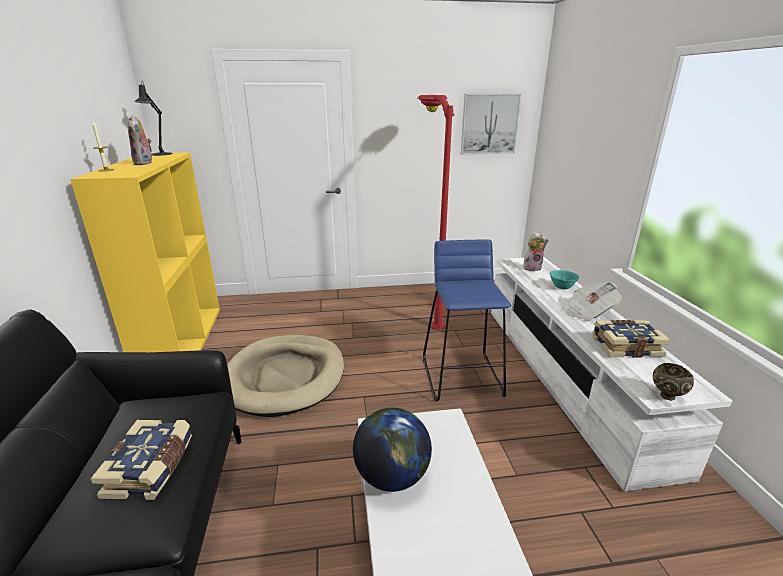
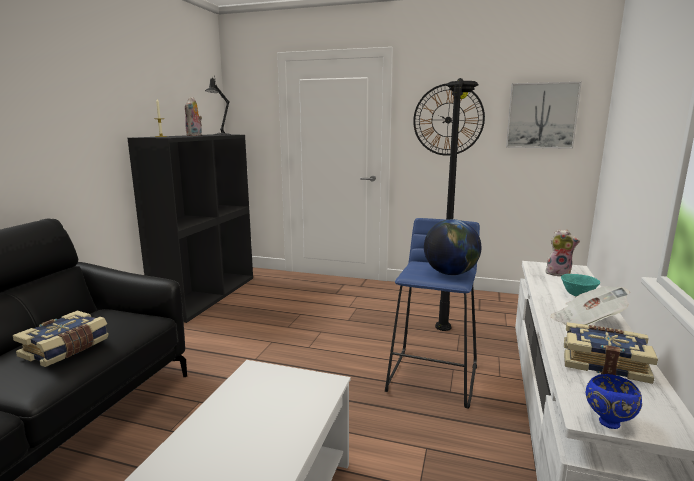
camera: 25 degrees right, 10 degrees down
(182, 342) = (206, 295): yellow bookcase -> black bookcase
(285, 377) = (262, 337): beige dog bed -> none
(392, 476) = (227, 409): globe -> globe (450, 273)
(409, 129) = (448, 120): none -> wall clock
(428, 306) = (447, 308): red floor lamp -> black floor lamp
(666, 395) = (608, 422): brown bowl -> blue bowl

